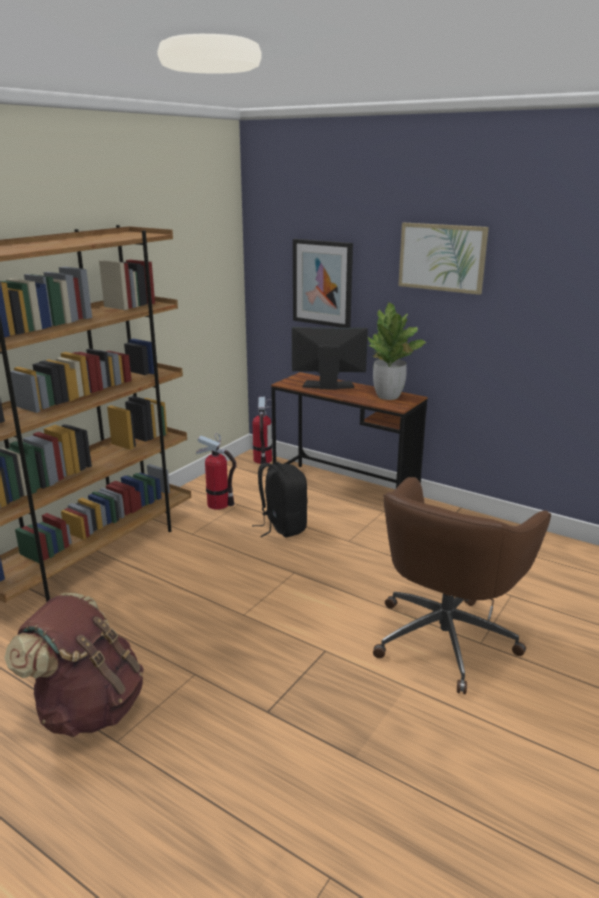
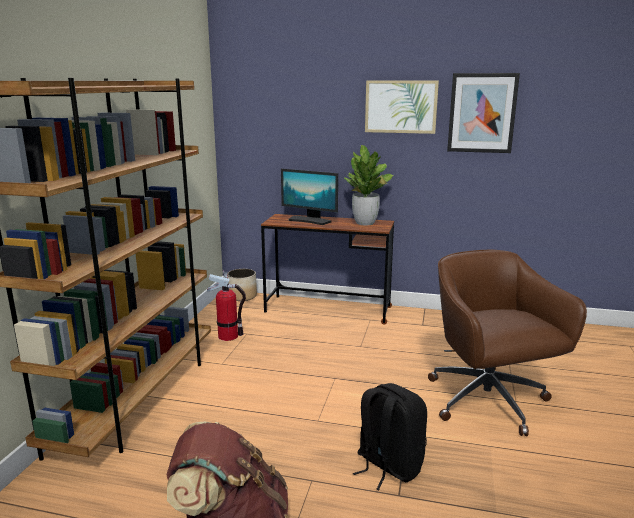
camera: 20 degrees left, 5 degrees down
(263, 460) = (242, 296): fire extinguisher -> planter
(282, 527) = (298, 345): black backpack -> black backpack (388, 466)
(322, 283) = (293, 135): picture -> picture (482, 113)
(328, 386) = (309, 220): monitor -> monitor turned 135 degrees counterclockwise
(446, 637) = (488, 402): brown office chair -> brown office chair turned 150 degrees clockwise

